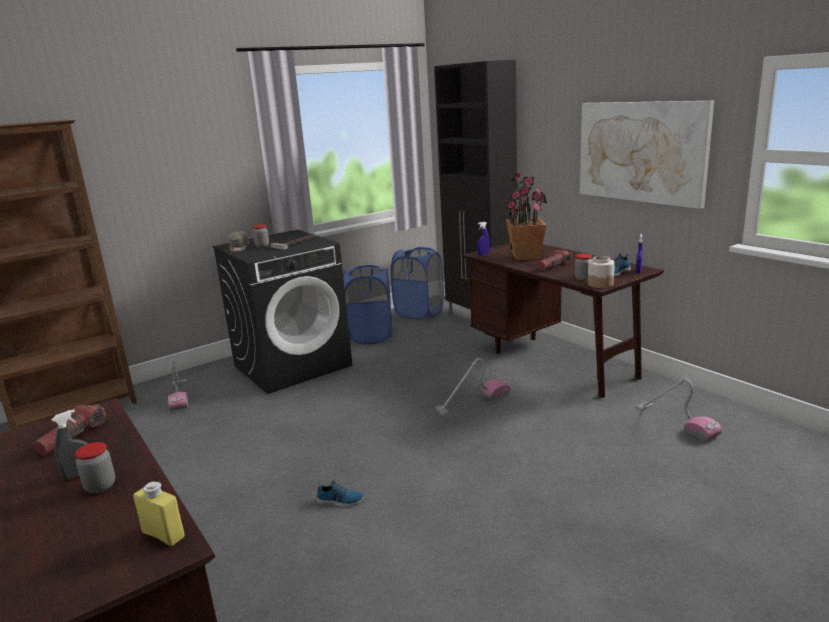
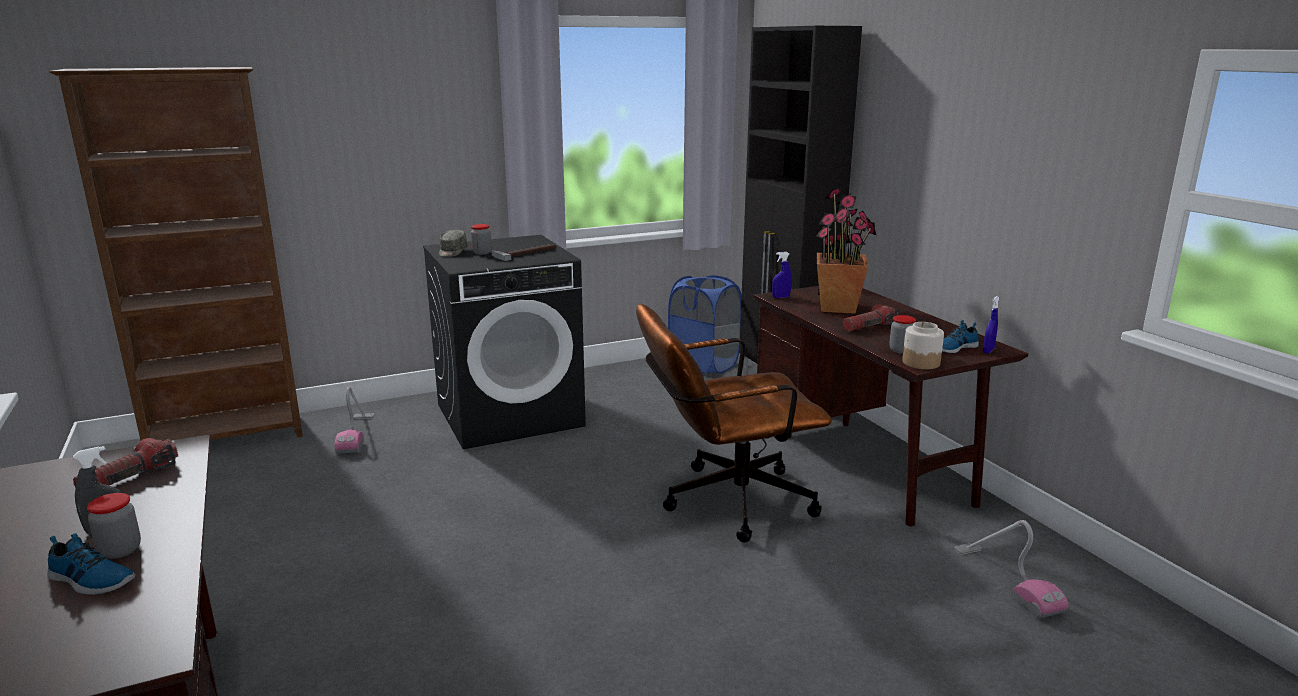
camera: 10 degrees right, 0 degrees up
(163, 535) = (150, 631): yellow bottle -> none
(340, 501) = (492, 613): shoe -> shoe (90, 580)
(371, 336) = (626, 389): blue laundry basket -> none
(473, 401) = (725, 502): vacuum cleaner -> brown office chair
(641, 152) = (1015, 175): picture -> none

